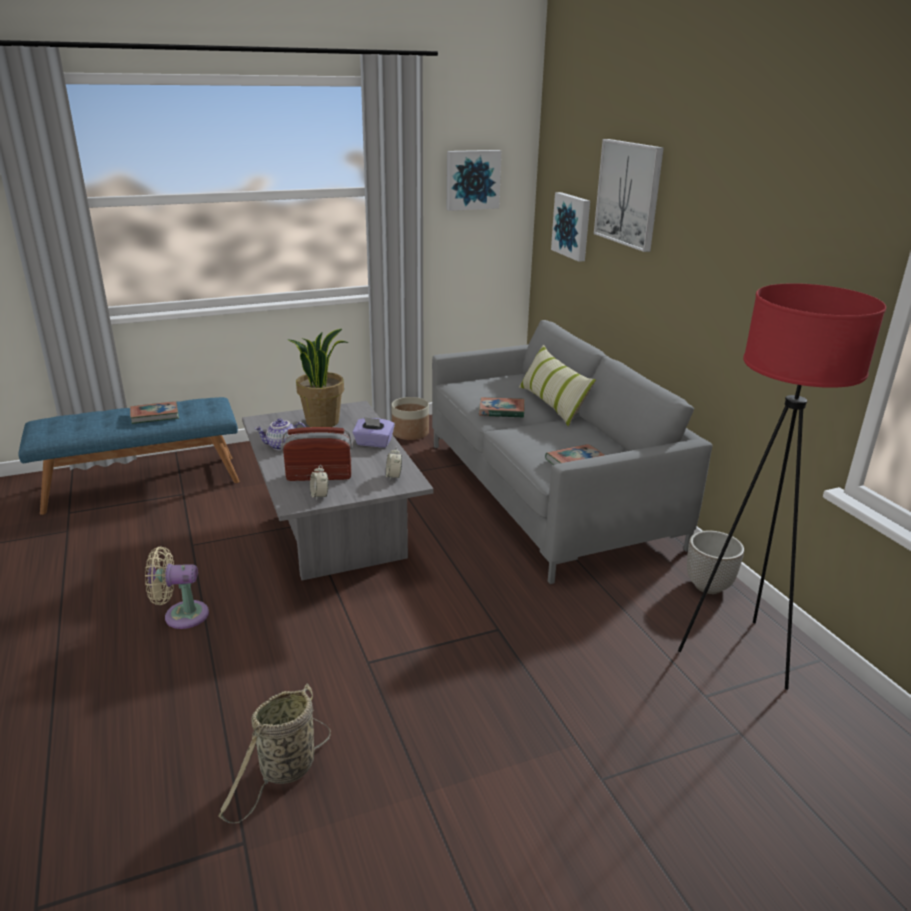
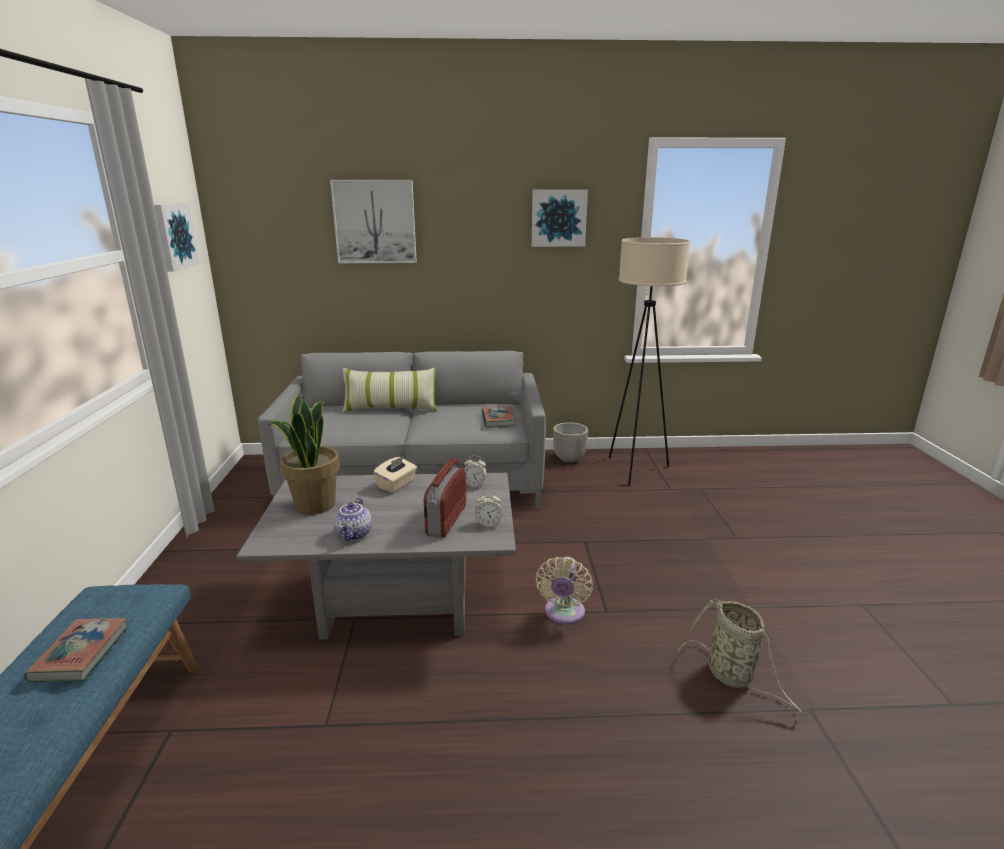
camera: 70 degrees left, 5 degrees down
(181, 615) = (481, 741): beige fan -> beige fan (563, 614)
(373, 443) = (396, 485): purple tissue box -> beige tissue box
(410, 433) = (229, 521): planter -> none
(501, 411) = (382, 426): book -> none
(572, 226) = (292, 264): picture -> picture (558, 218)
(737, 652) = (635, 469): red floor lamp -> beige floor lamp

